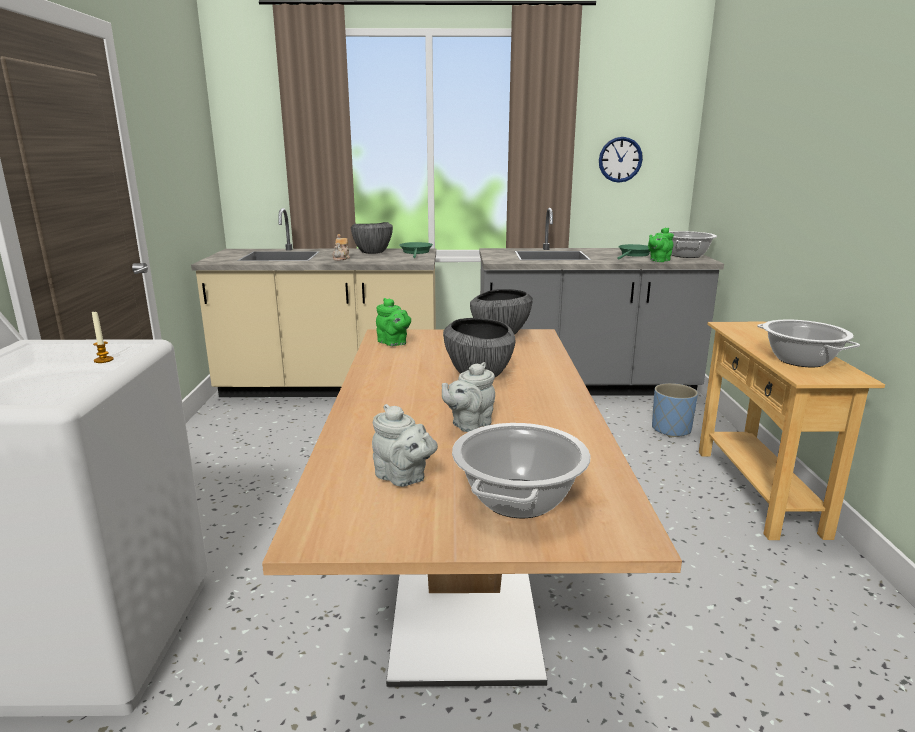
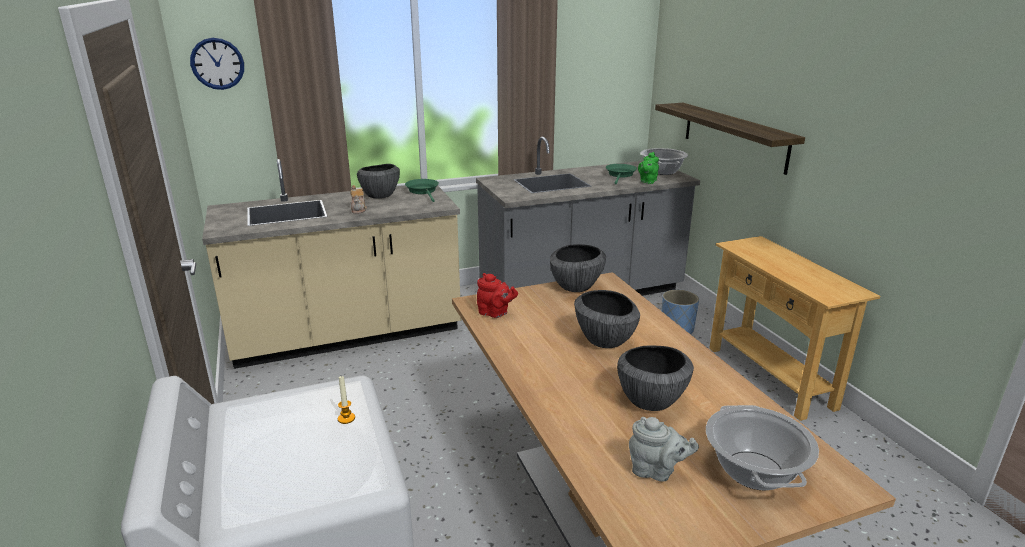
camera: 20 degrees left, 5 degrees up
(393, 343) = (495, 313): green teapot -> red teapot
(469, 425) = (650, 401): grey teapot -> bowl
(620, 159) = (592, 83): wall clock -> wall clock (217, 63)
(757, 206) = (734, 136): none -> shelf
(801, 360) = (812, 279): cooking pot -> none

